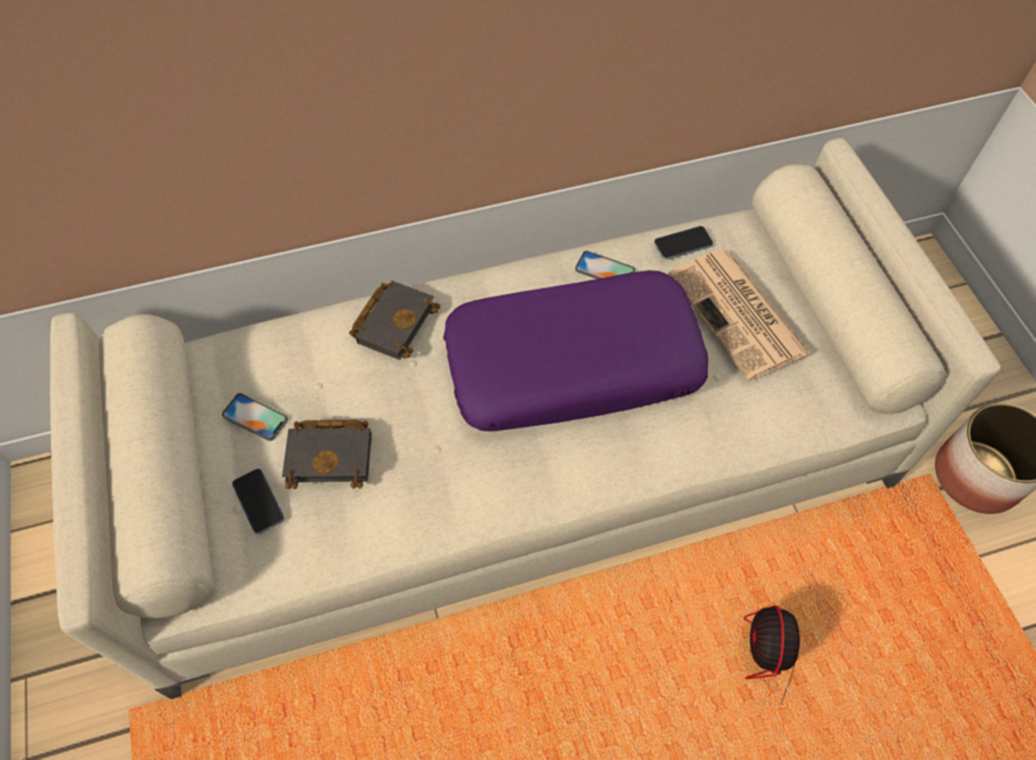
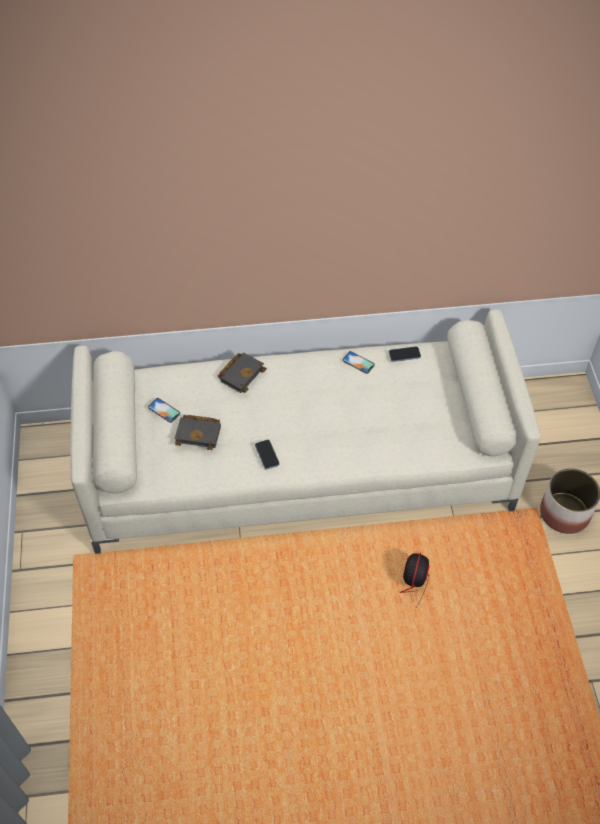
camera: 10 degrees right, 5 degrees down
(258, 501) = (161, 450): phone -> phone (267, 455)
(573, 363) = (330, 408): purple pillow -> none
(739, 314) = (424, 395): newspaper -> none

